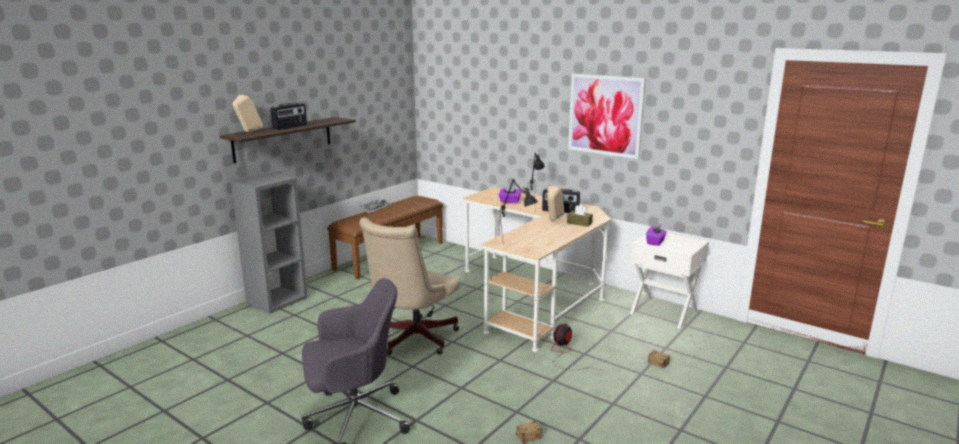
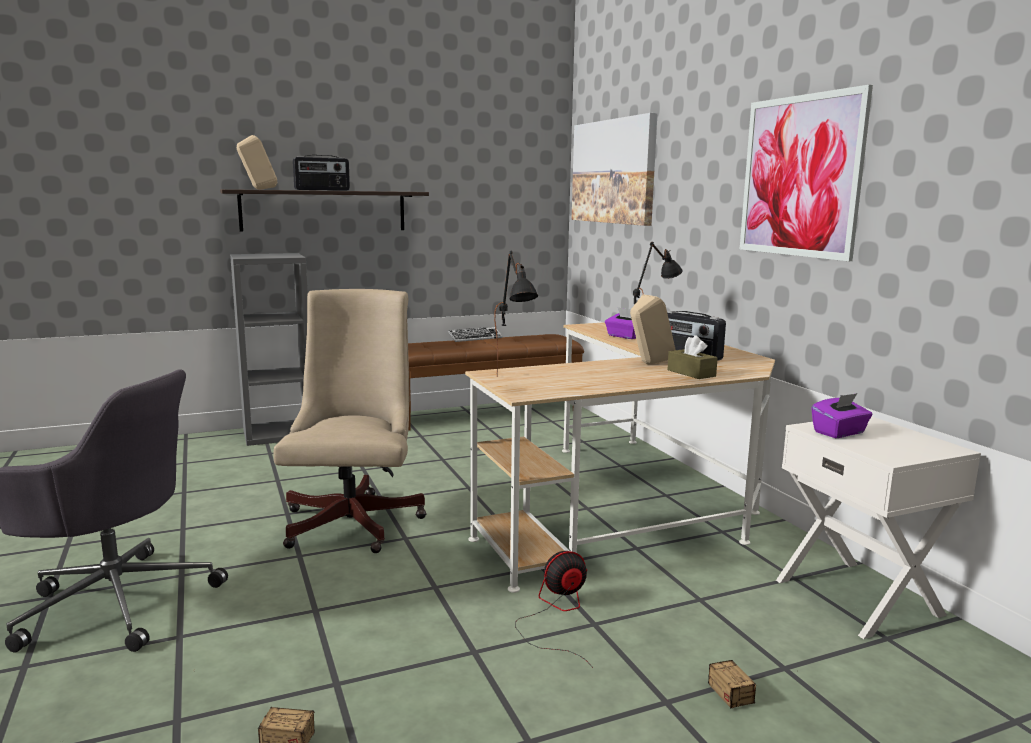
camera: 30 degrees right, 5 degrees down
(412, 339) = (355, 519): beige office chair -> beige office chair turned 120 degrees clockwise
(459, 95) = (613, 172): none -> picture

